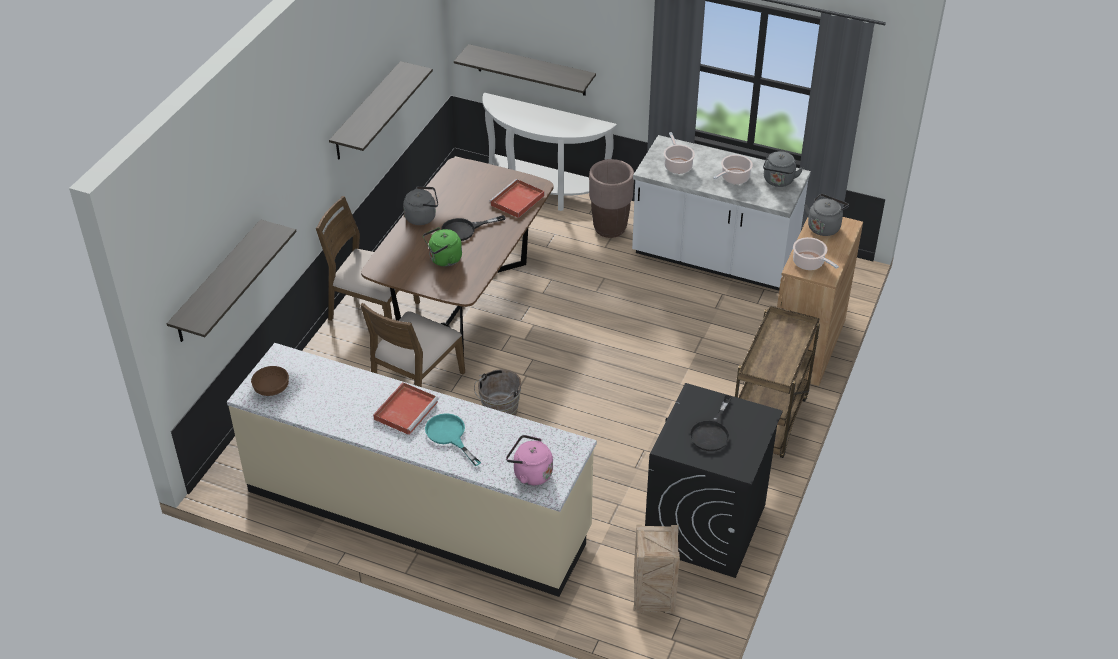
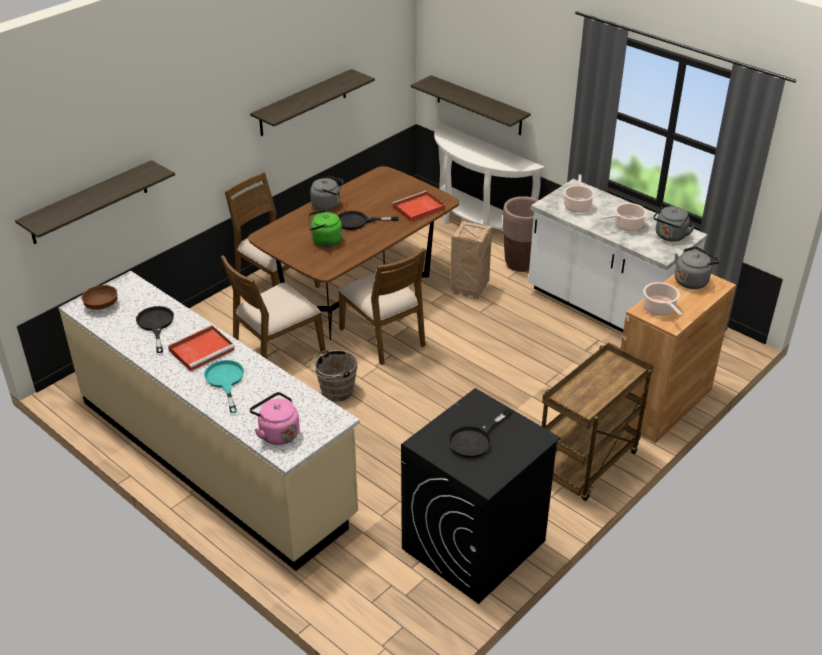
camera: 20 degrees right, 5 degrees down
(342, 395) = (156, 325): none -> black frying pan
(515, 342) = (383, 337): none -> brown chair
(652, 599) = (384, 600): crate -> crate (468, 289)

